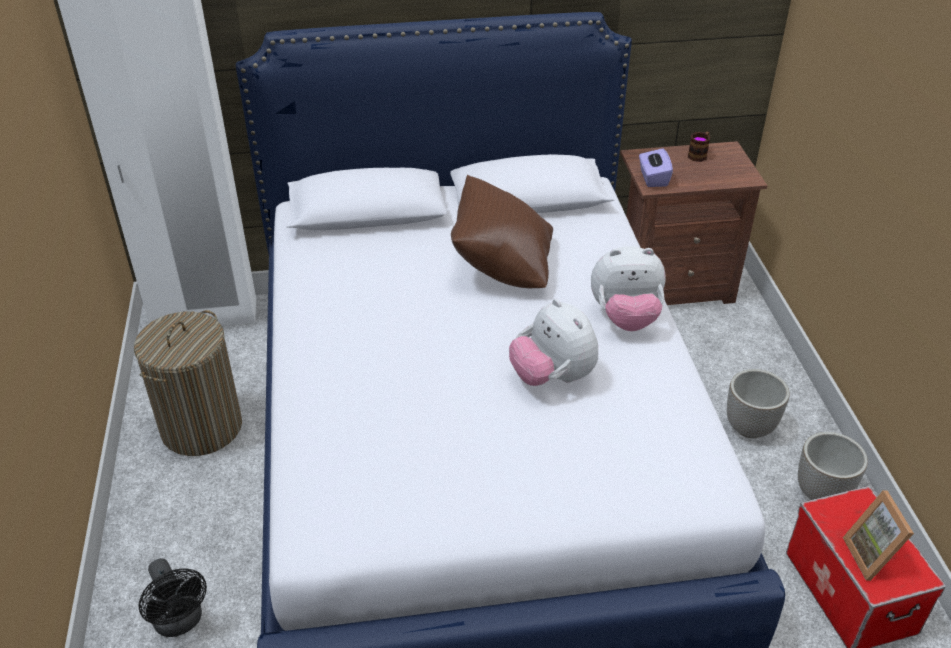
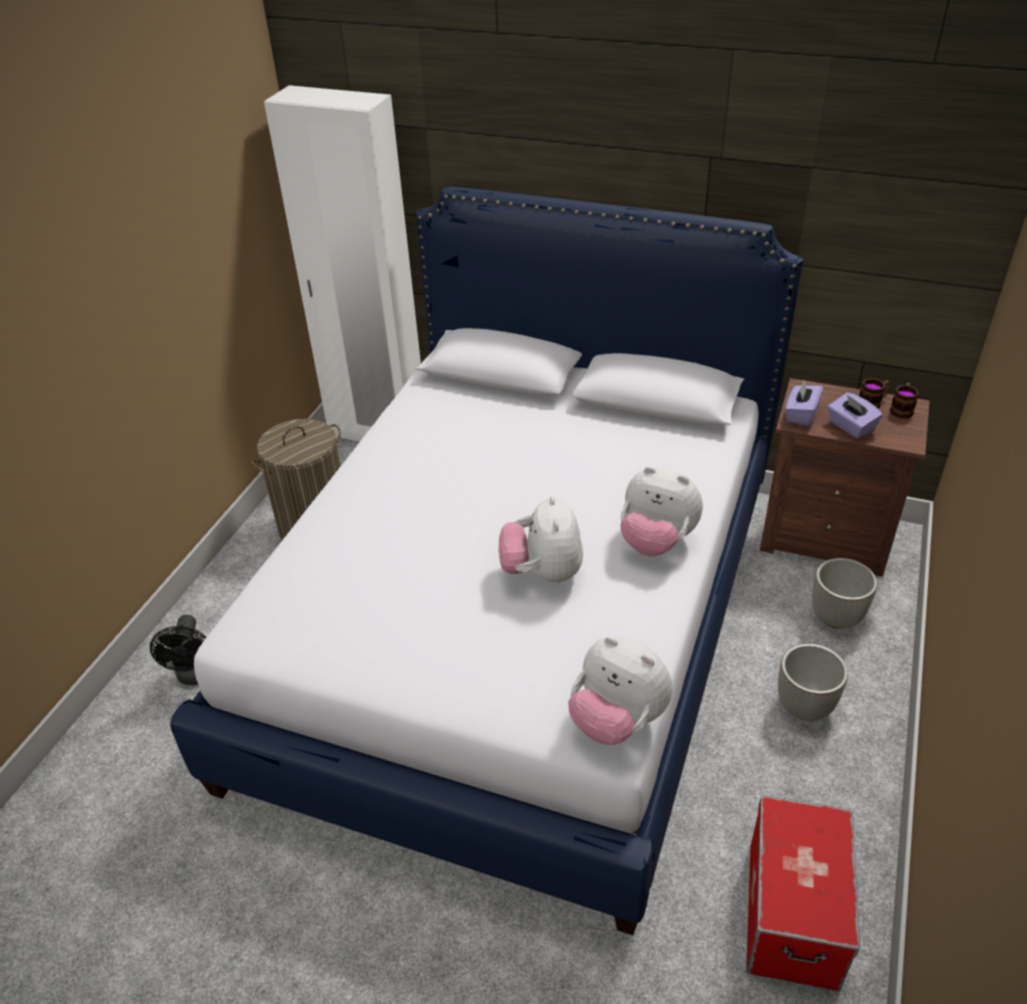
camera: 30 degrees right, 0 degrees up
(502, 266) = (579, 457): brown pillow -> none
(698, 178) = (850, 427): none -> purple tissue box
(713, 476) = (617, 720): none -> plush toy
(723, 153) = (901, 409): none -> mug
(822, 493) = (836, 804): planter -> planter (836, 618)
(874, 556) = (799, 881): picture frame -> none

